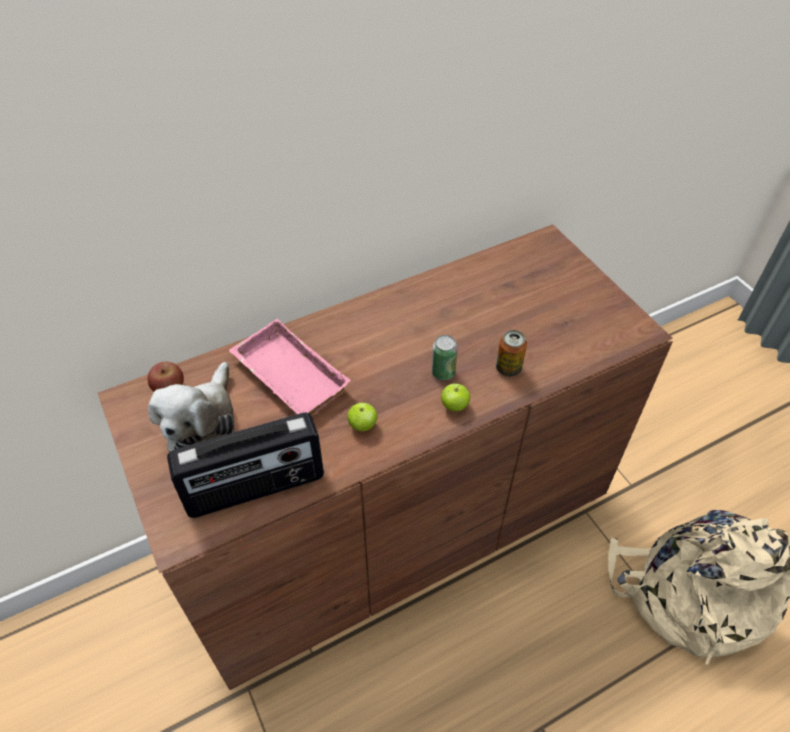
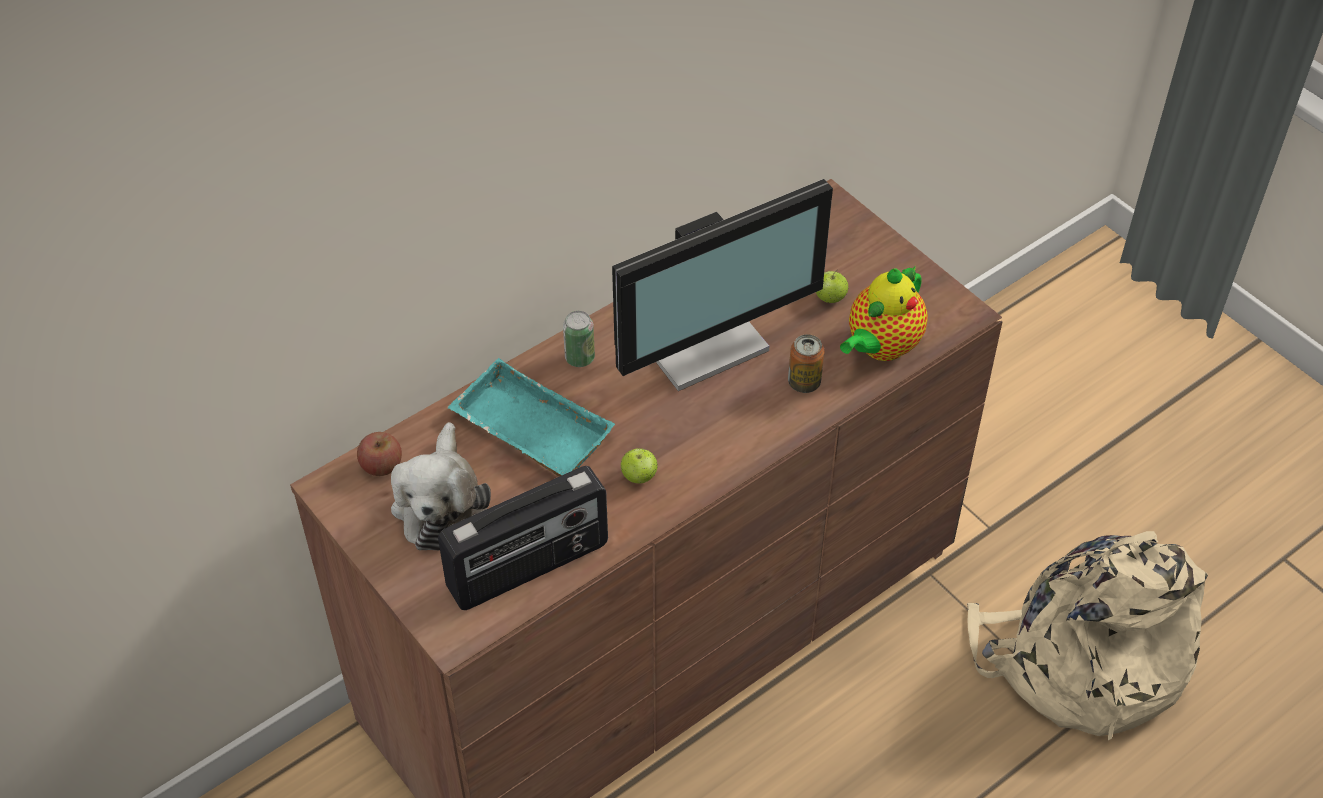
camera: 10 degrees left, 0 degrees up
(286, 376) = (527, 430): pink tray -> turquoise tray
(435, 325) = (701, 340): none -> monitor
(443, 372) = (724, 399): can -> can (579, 358)
(454, 406) = (746, 438): apple -> apple (830, 298)
(573, 349) = (880, 347): none -> teapot

